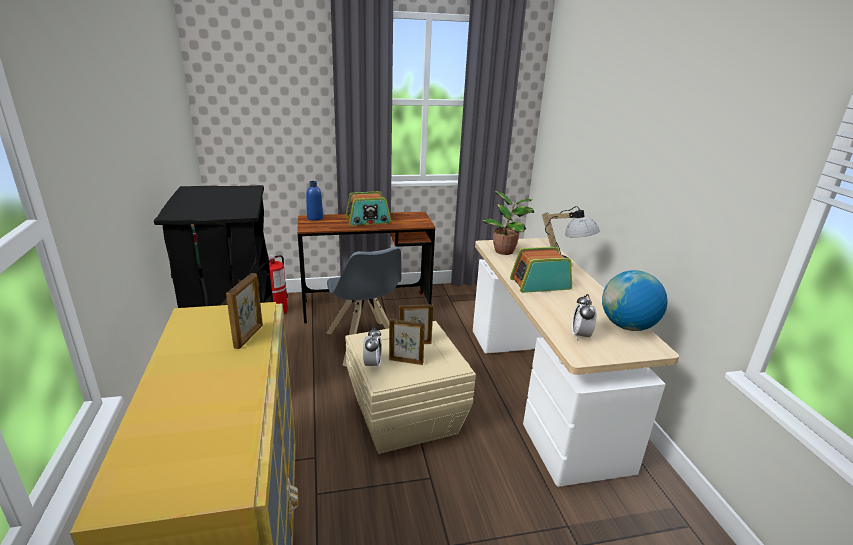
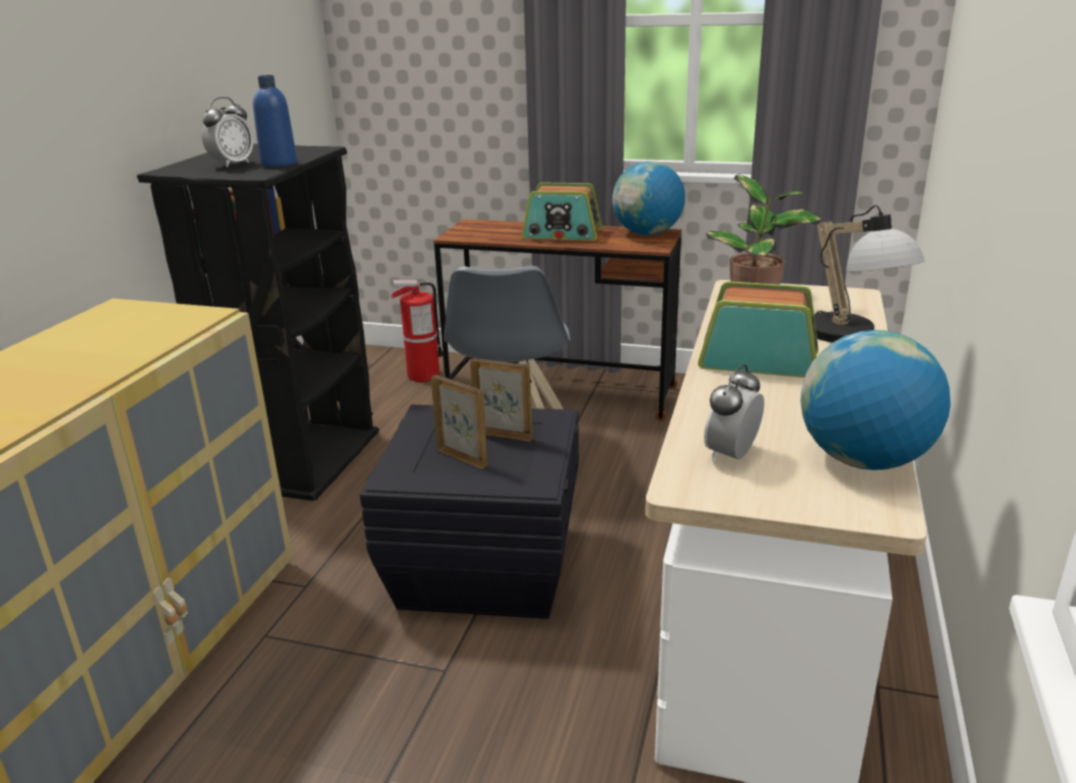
camera: 30 degrees right, 0 degrees up
(249, 336) = (145, 342): picture frame -> none
(315, 218) = (483, 224): blue bottle -> blue bottle (279, 164)
(372, 364) = (405, 451): alarm clock -> alarm clock (232, 164)
(404, 415) = (484, 565): beige storage box -> black storage box
(412, 216) = (647, 234): none -> globe

